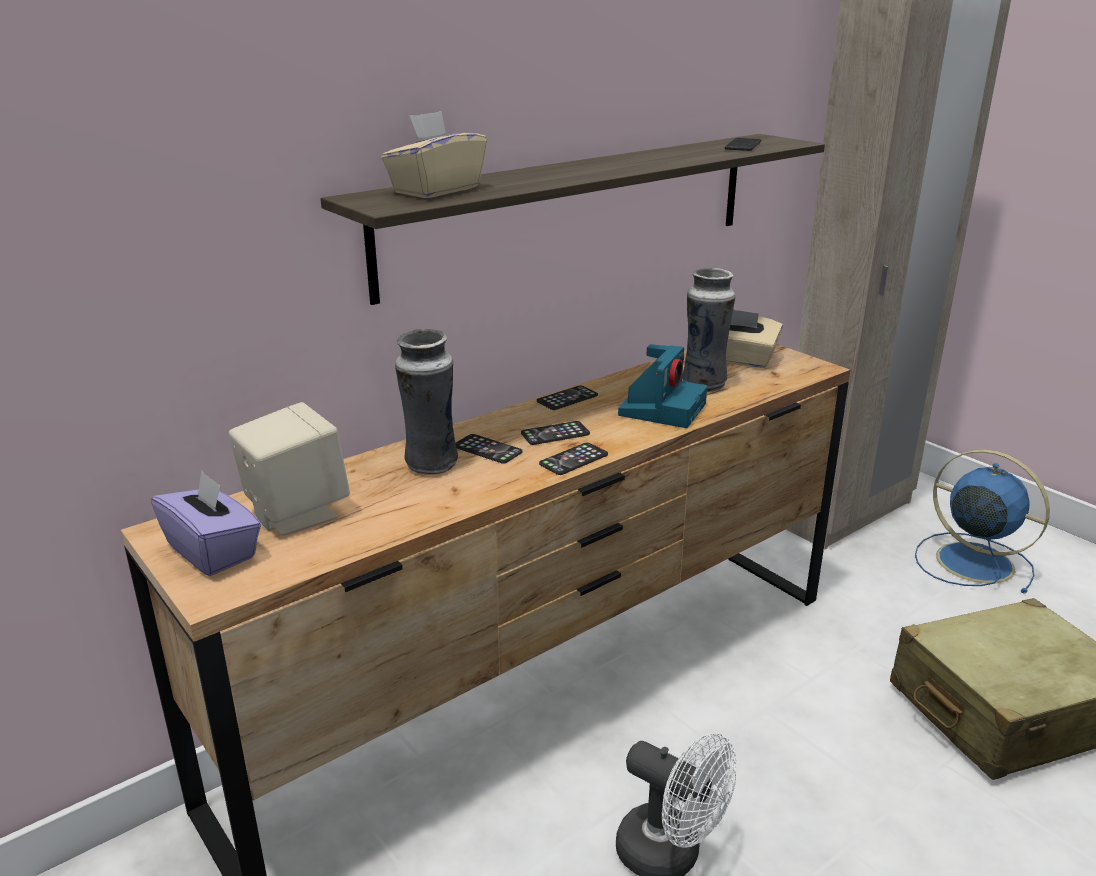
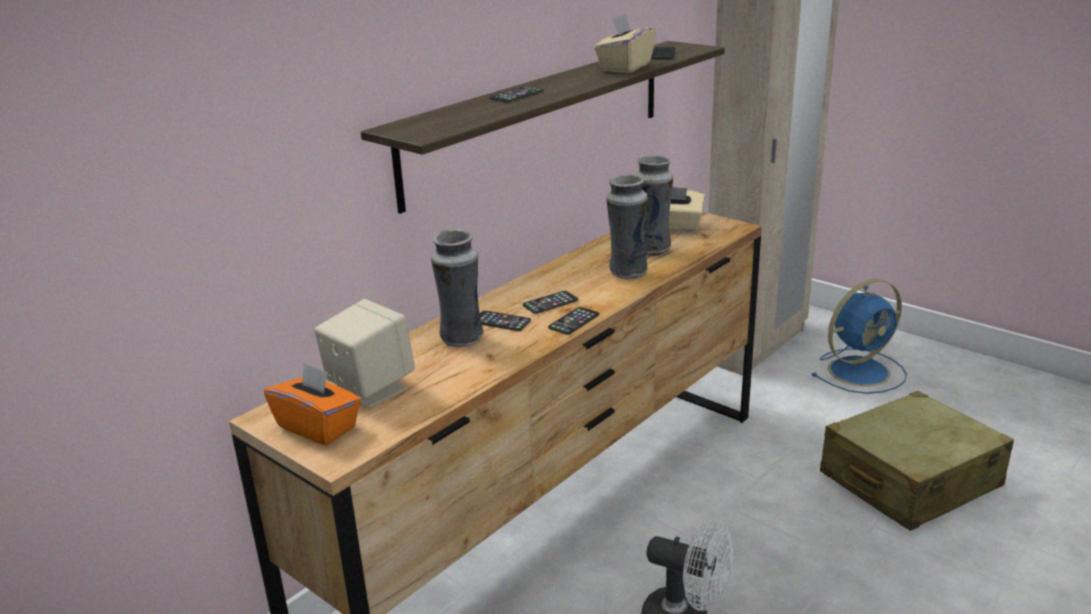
camera: 10 degrees left, 0 degrees up
(213, 551) = (318, 427): purple tissue box -> orange tissue box
(436, 190) = (450, 116): beige tissue box -> beige tissue box (624, 67)
(567, 398) = (547, 273): phone -> phone (516, 95)
(662, 408) = (627, 273): camera -> vase
(971, 561) = (861, 371): blue fan -> blue fan turned 120 degrees clockwise

